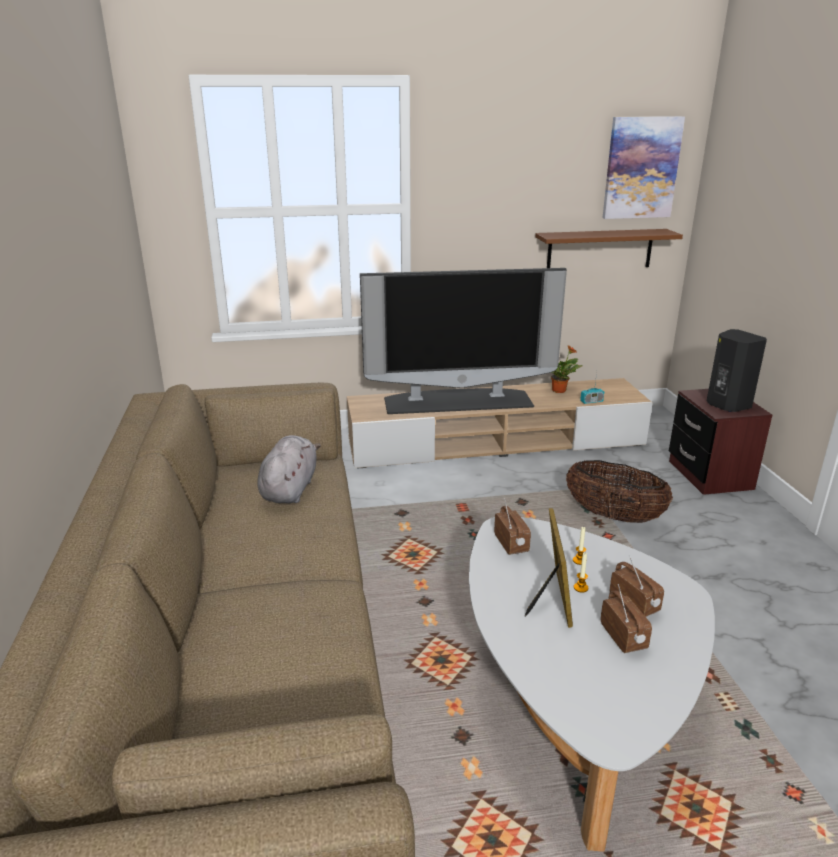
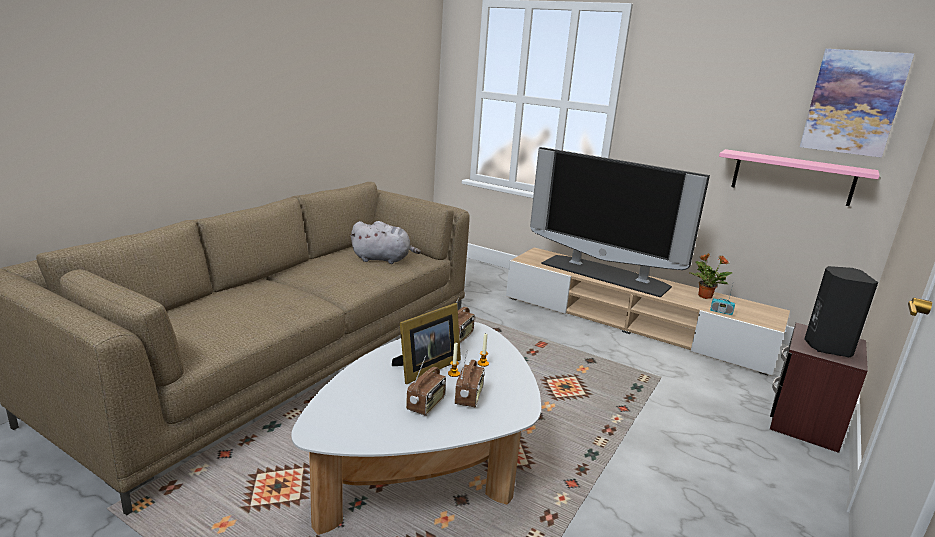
camera: 40 degrees right, 5 degrees down
(290, 489) = (383, 259): grey plush toy -> grey plush toy turned 45 degrees clockwise
(599, 250) = (792, 177): brown shelf -> pink shelf
(613, 516) = (652, 401): basket -> none

